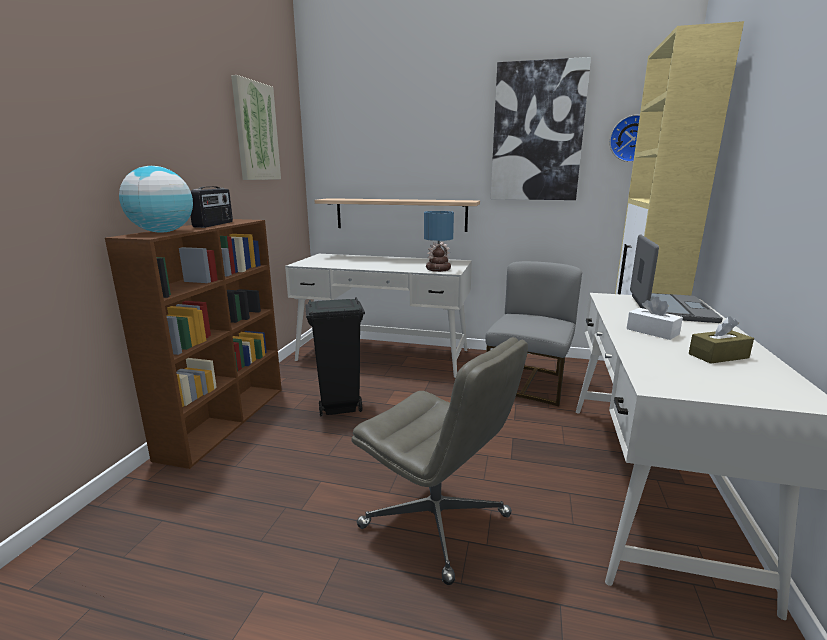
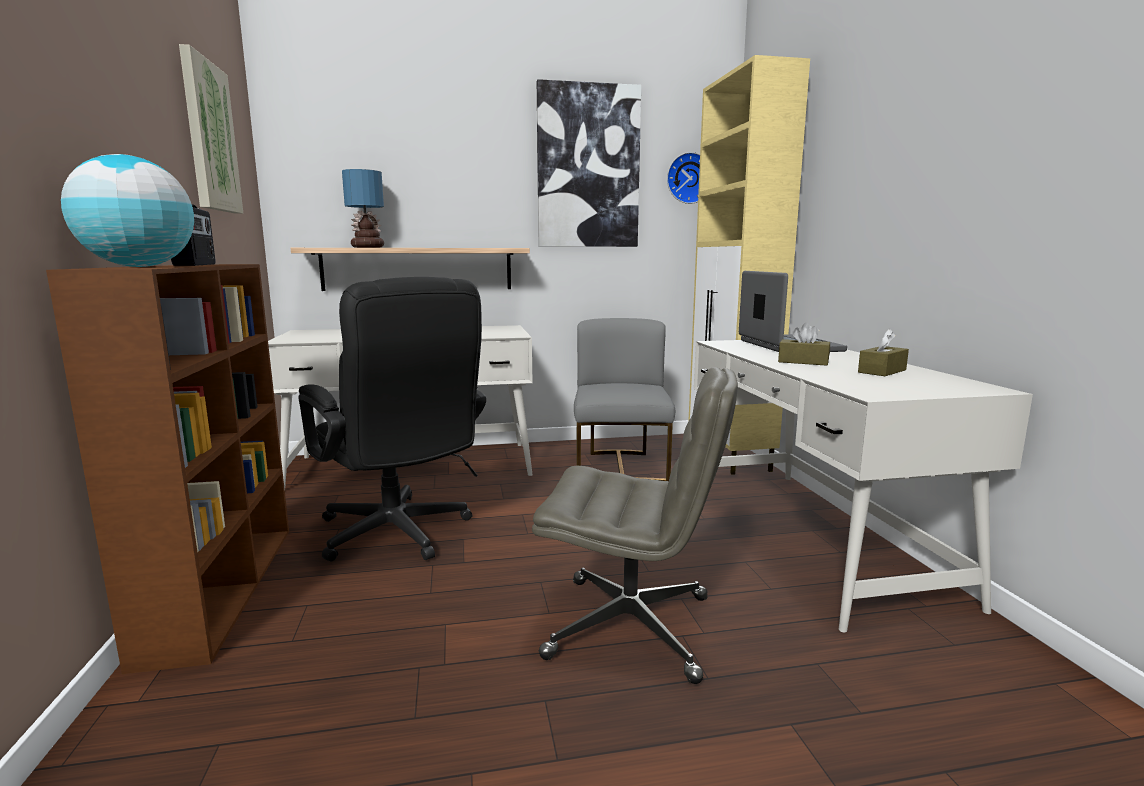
camera: 25 degrees left, 5 degrees down
(339, 408) = (400, 536): black trash can -> black office chair
(437, 269) = (494, 334): table lamp -> table lamp (367, 247)
(652, 332) = (803, 362): white tissue box -> brown tissue box

